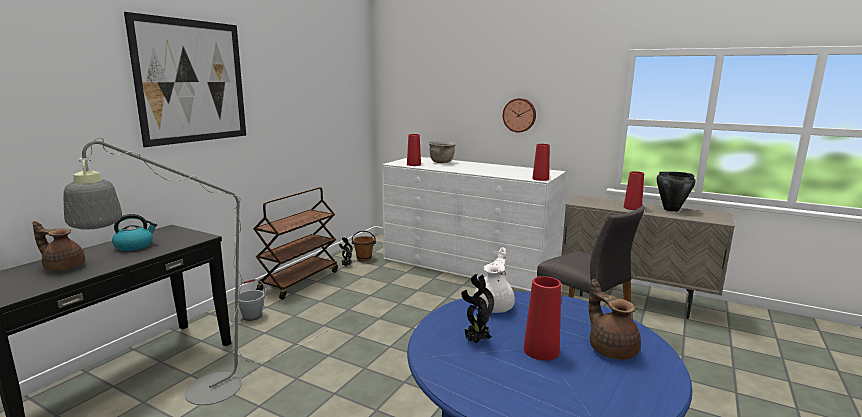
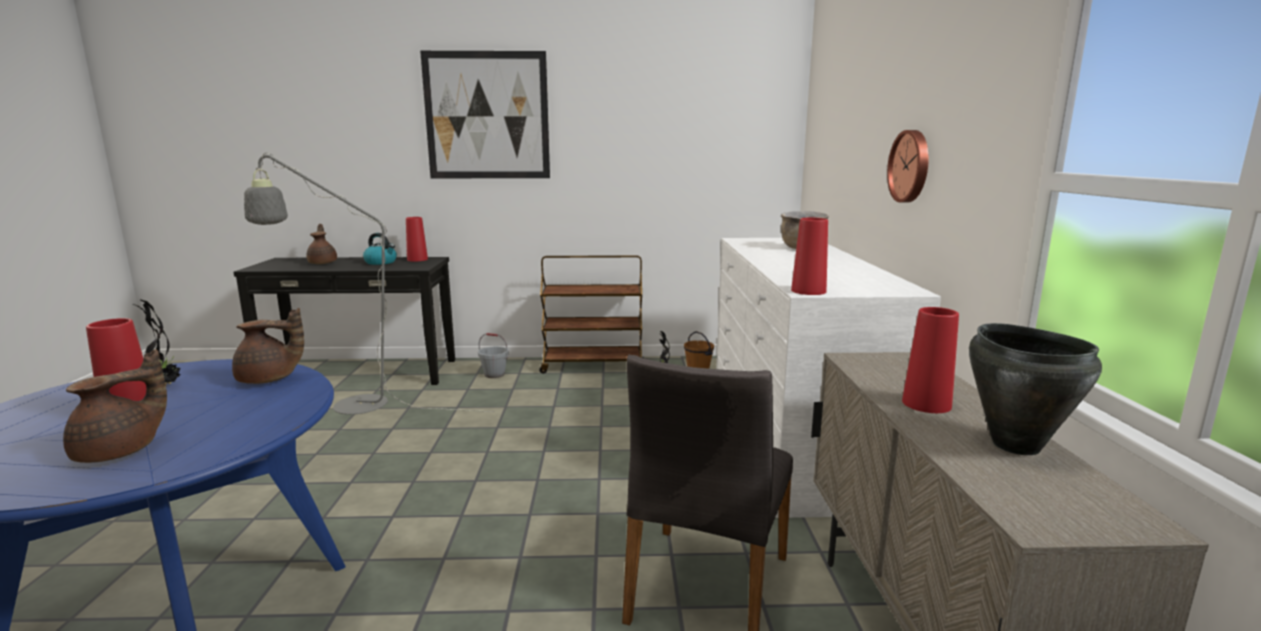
camera: 60 degrees right, 0 degrees up
(413, 164) = (749, 244): red vase -> red vase (417, 259)
(495, 306) = (269, 379): white teapot -> brown teapot

